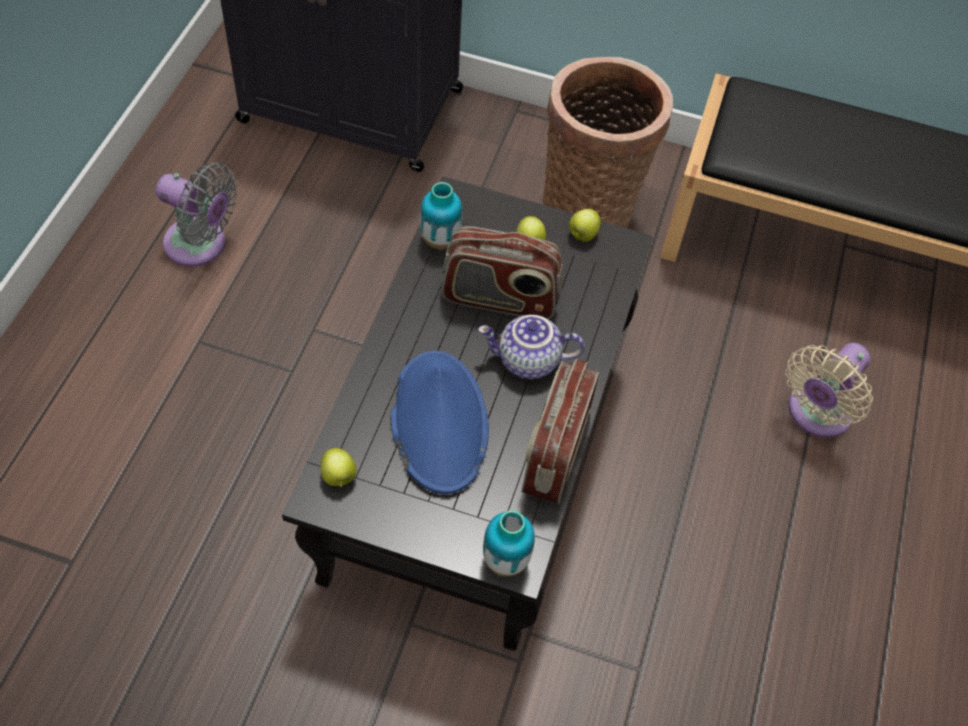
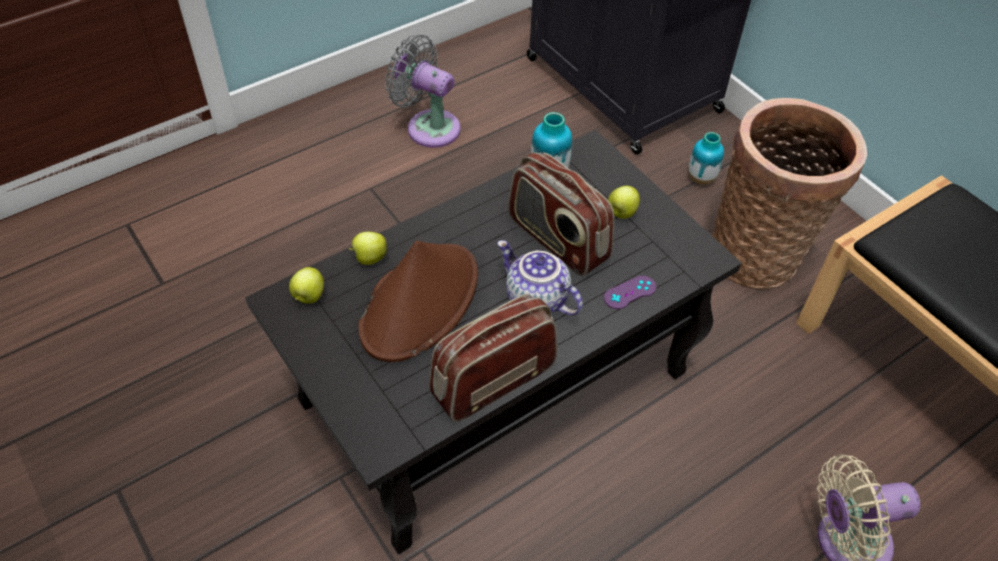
camera: 40 degrees right, 5 degrees down
(201, 245) = (428, 126): grey fan -> grey fan turned 150 degrees clockwise
(438, 422) = (420, 302): blue hat -> brown hat
(505, 560) = (372, 438): vase -> vase (701, 178)
(582, 235) = (675, 230): apple -> apple (369, 258)
(593, 311) = (630, 292): none -> purple game controller

